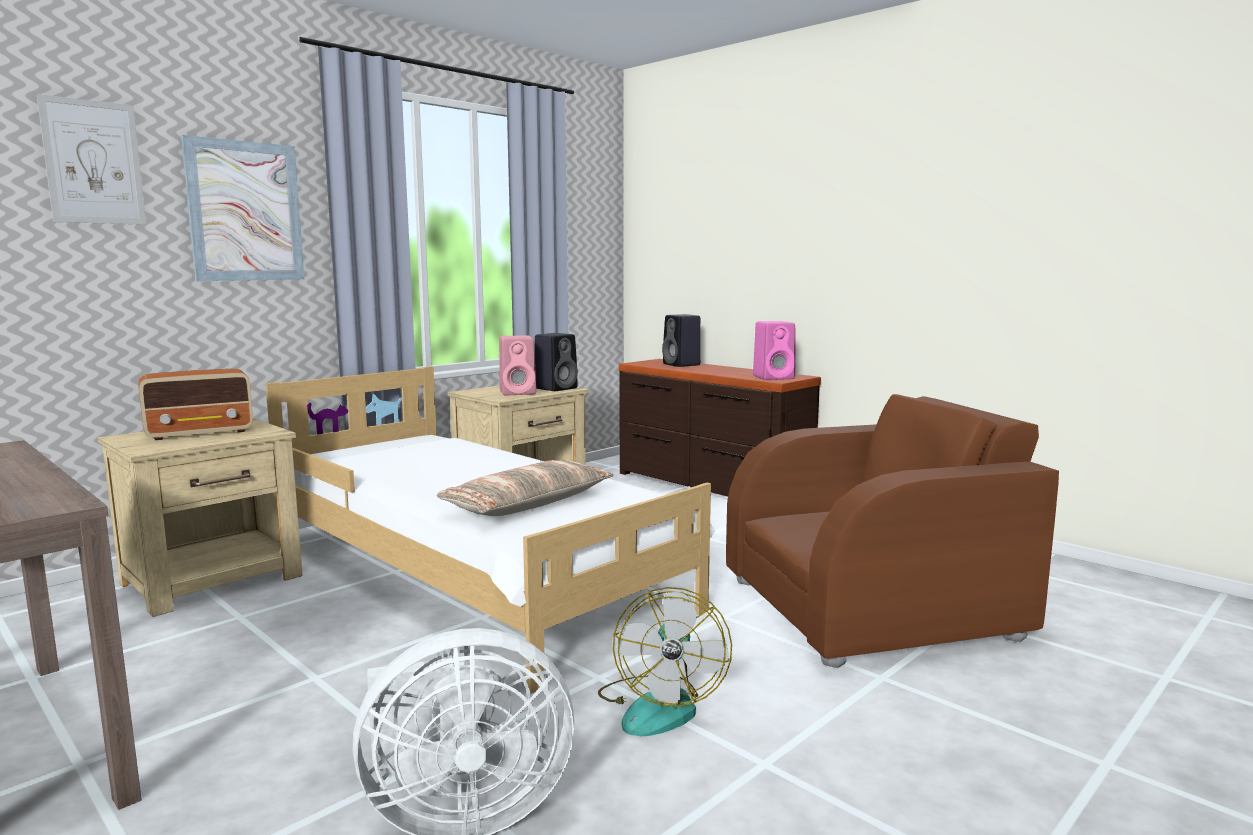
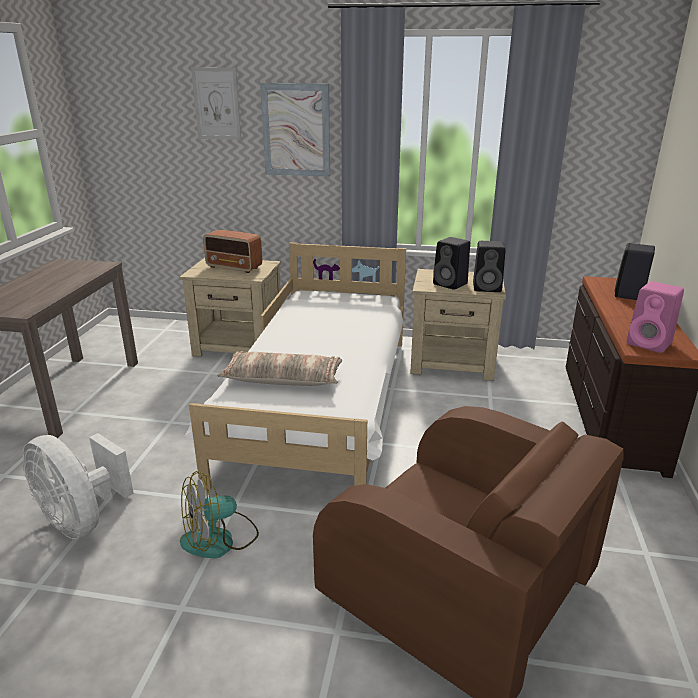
camera: 55 degrees right, 15 degrees up
(519, 392) = (451, 284): pink speaker -> black speaker

